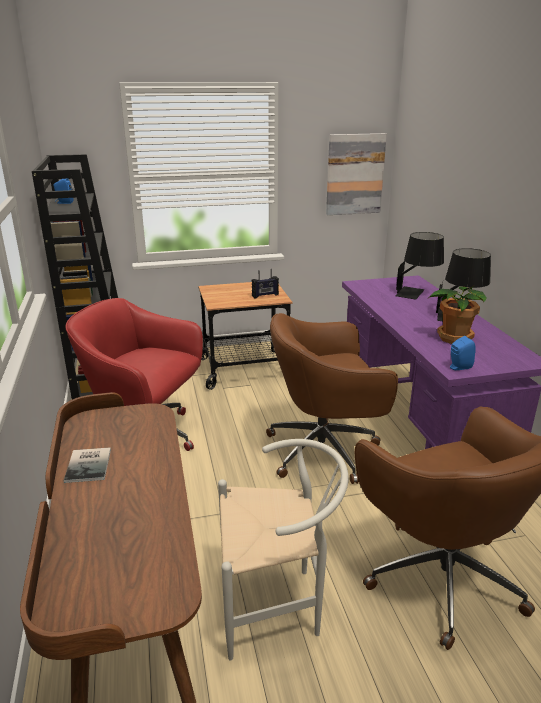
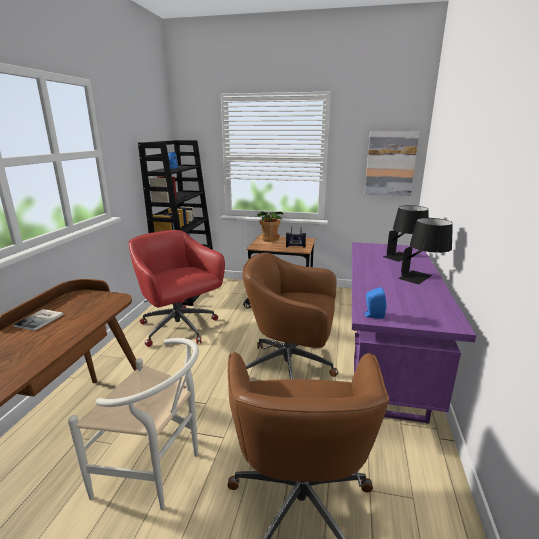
camera: 25 degrees right, 5 degrees down
(453, 337) = (397, 293): potted plant -> potted plant (269, 239)

